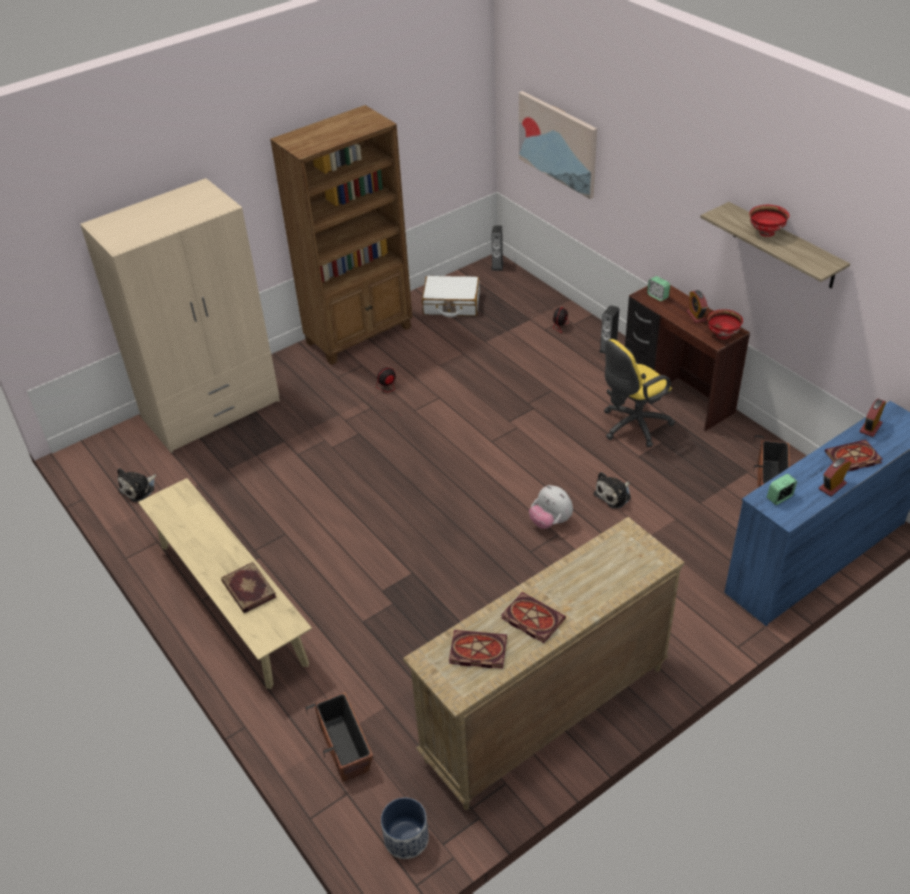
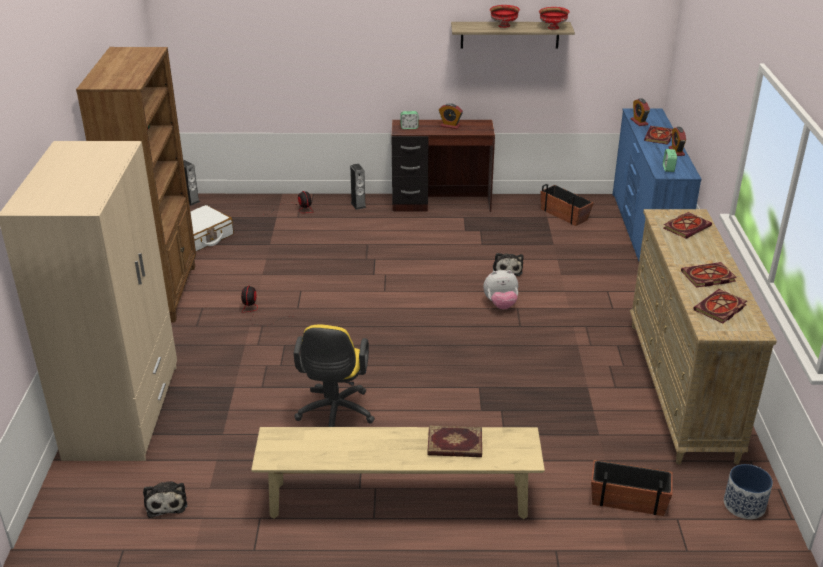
camera: 55 degrees left, 10 degrees down
(558, 143) = (246, 49): picture -> none
(624, 562) = (686, 226): none -> book
(632, 426) = (449, 233): yellow office chair -> yellow office chair (335, 416)
(722, 335) = (482, 127): red bowl -> red bowl (552, 28)

